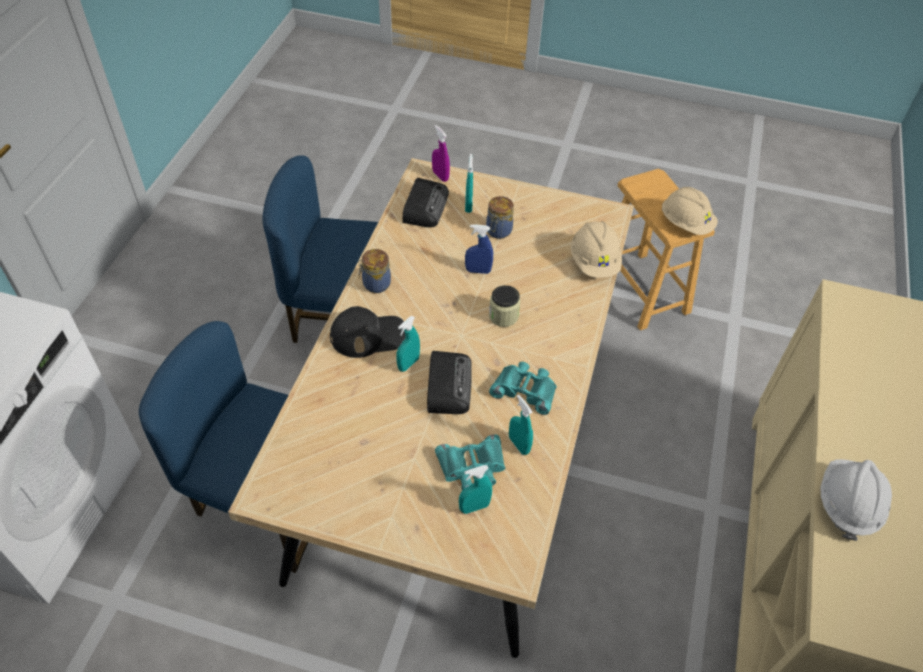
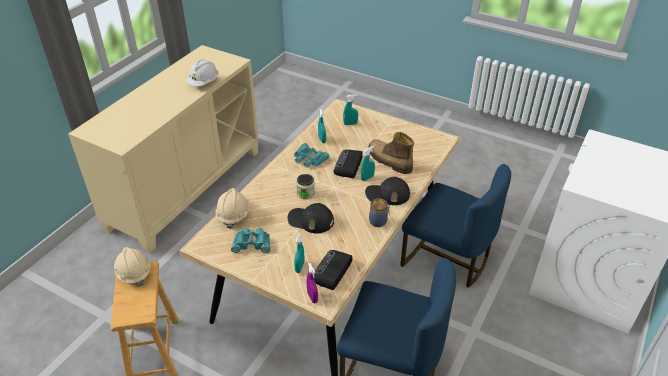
camera: 165 degrees left, 10 degrees down
(374, 411) = (389, 161): none -> boot
(472, 466) = (346, 136): turquoise binoculars -> turquoise binoculars (252, 243)
(478, 271) = (310, 220): blue spray bottle -> black cap
(498, 231) = (286, 244): jar -> none

